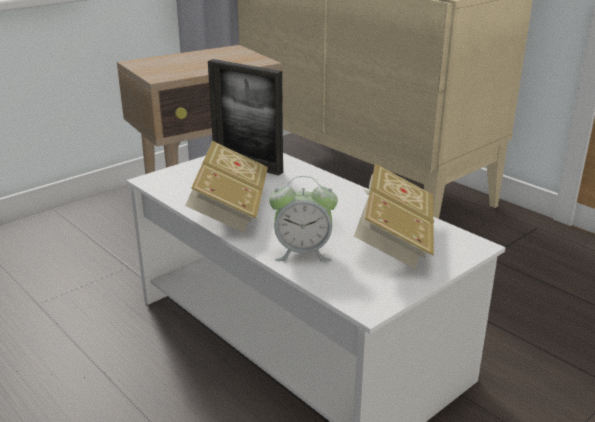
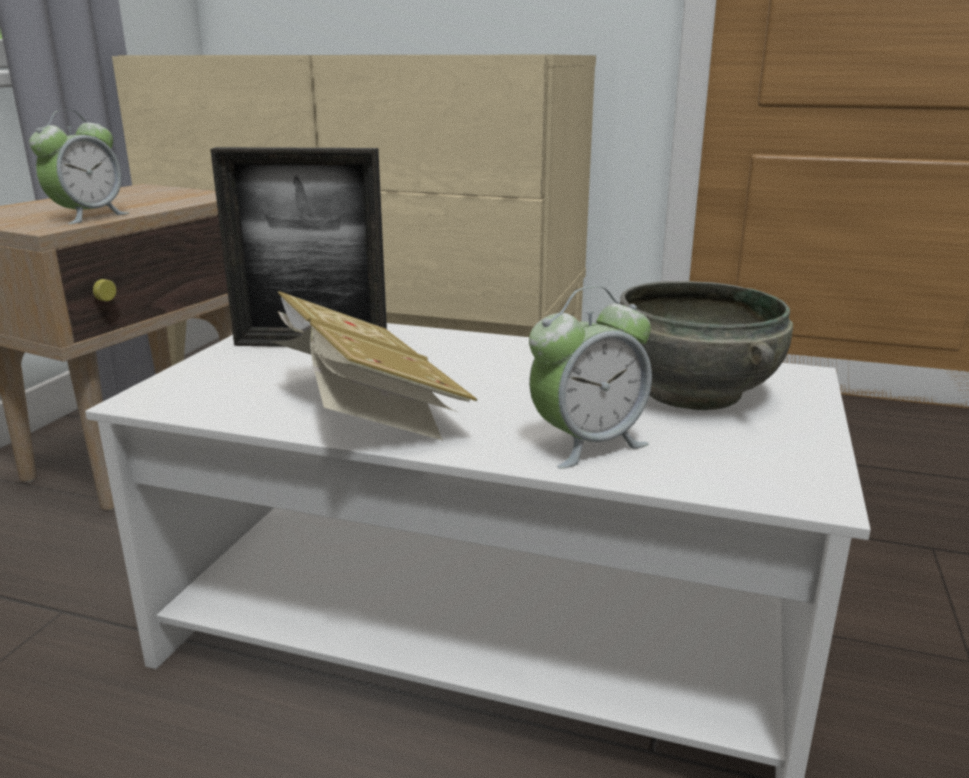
camera: 30 degrees left, 5 degrees down
(183, 72) = (88, 217): none -> alarm clock
(394, 240) = (690, 392): book -> grey bowl

